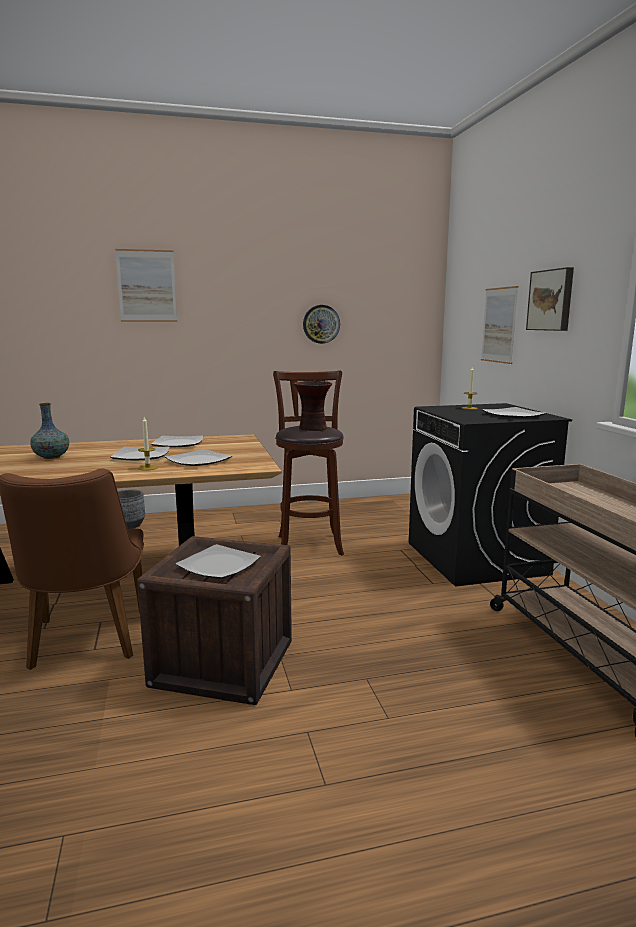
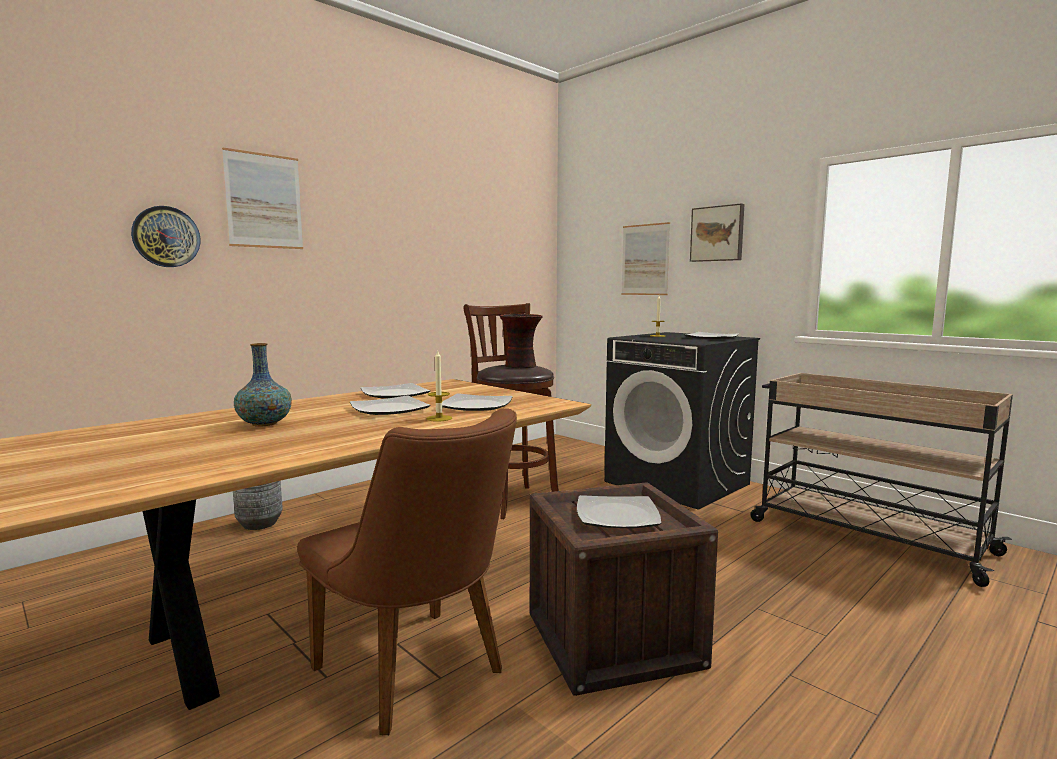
camera: 30 degrees left, 5 degrees down
(321, 324) = (455, 258): wall clock -> wall clock (166, 237)

